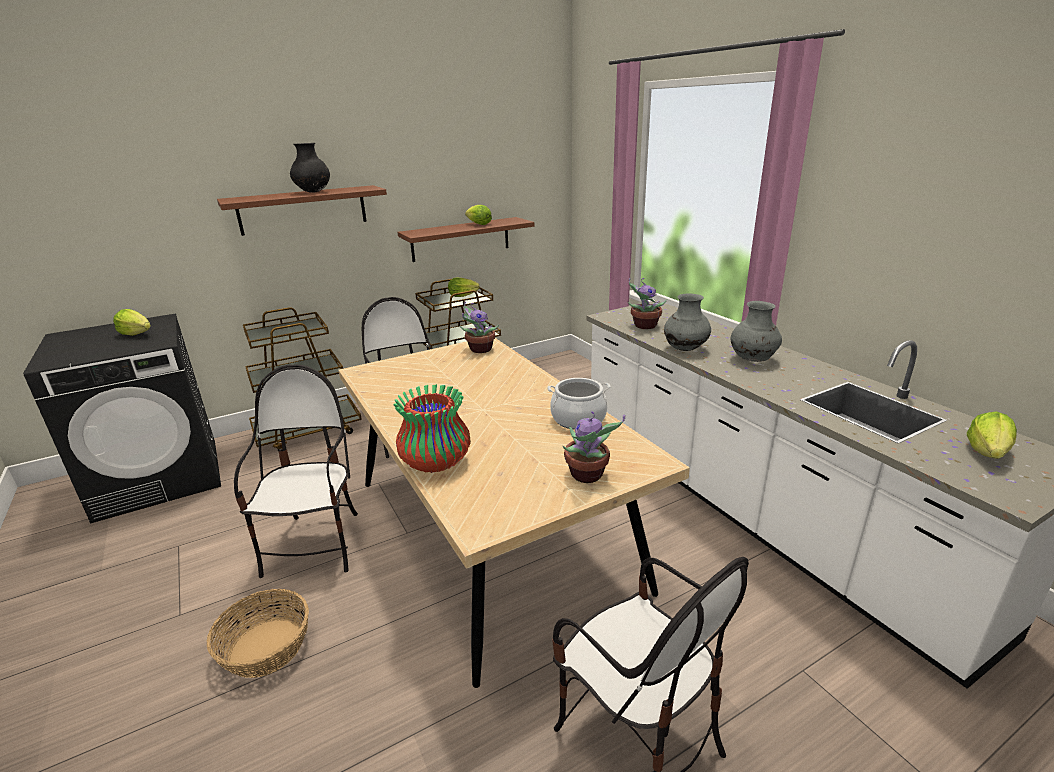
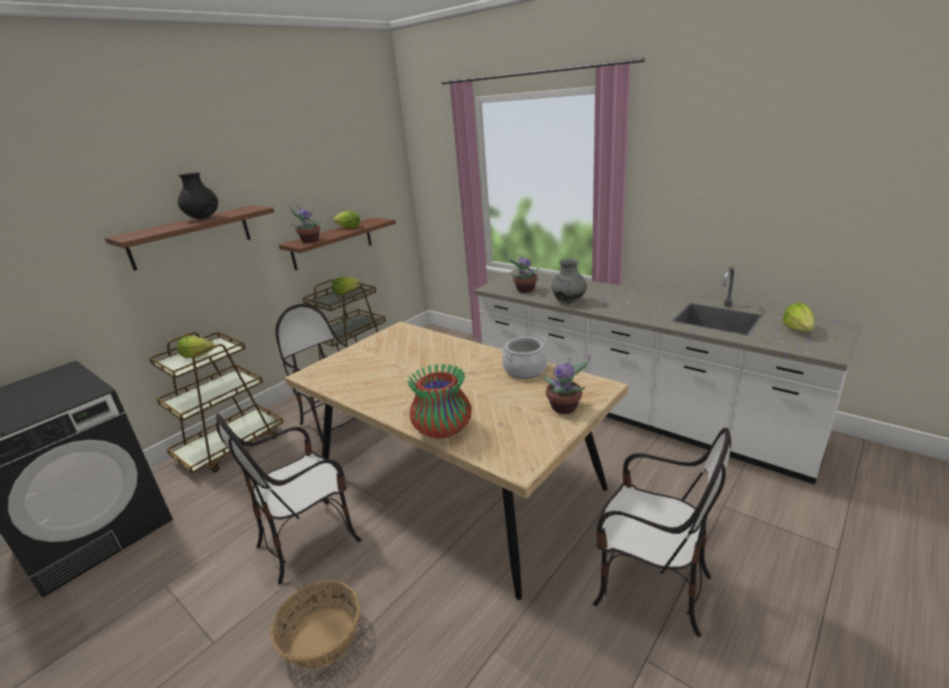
camera: 20 degrees left, 0 degrees up
(136, 334) = (52, 388): lettuce -> lettuce (198, 356)
(316, 545) = (309, 540): chair -> chair turned 105 degrees counterclockwise
(479, 349) = (399, 334): potted plant -> potted plant (309, 241)
(752, 360) = (620, 300): grey vase -> none

